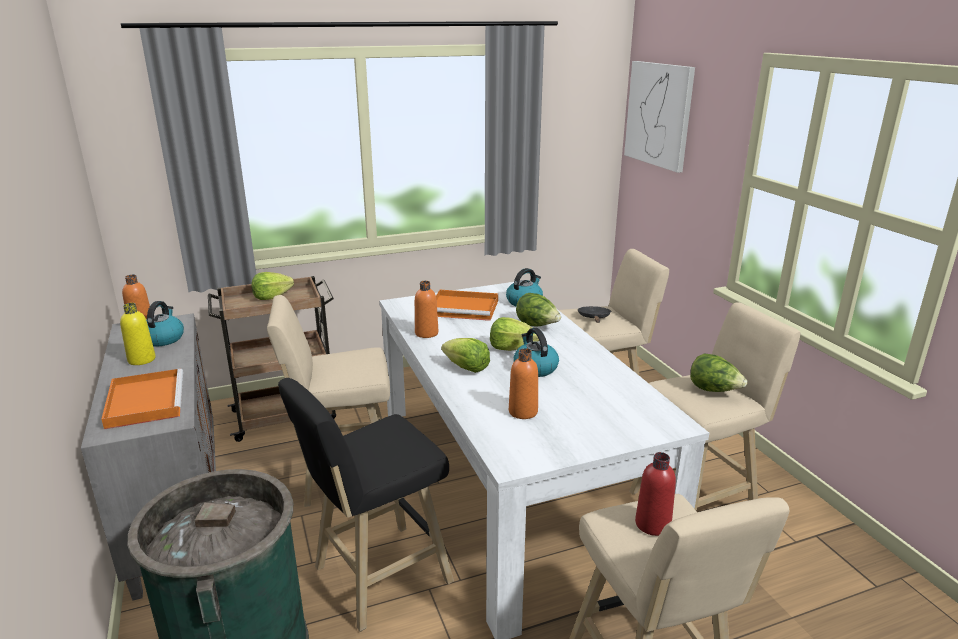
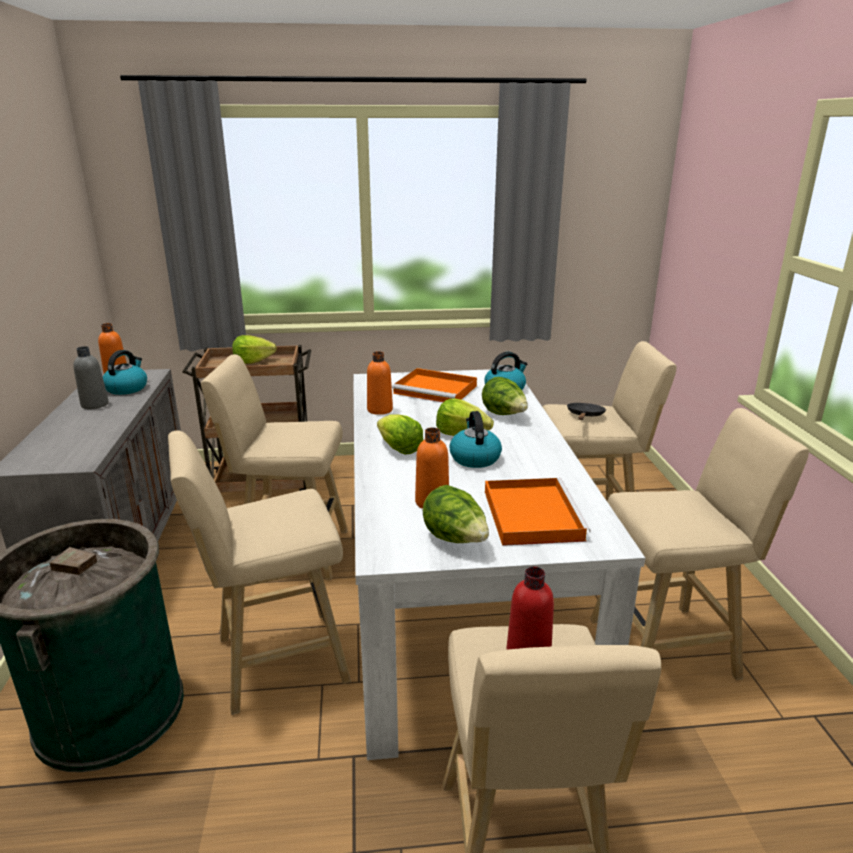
camera: 15 degrees right, 0 degrees up
(141, 360) = (95, 404): yellow bottle -> grey bottle
(145, 401) = (69, 441): orange tray -> orange tray (531, 514)
(377, 577) = (275, 661): black stool -> beige stool
(659, 114) = (701, 189): picture -> none
(714, 390) = (690, 511): lettuce -> lettuce (455, 539)

